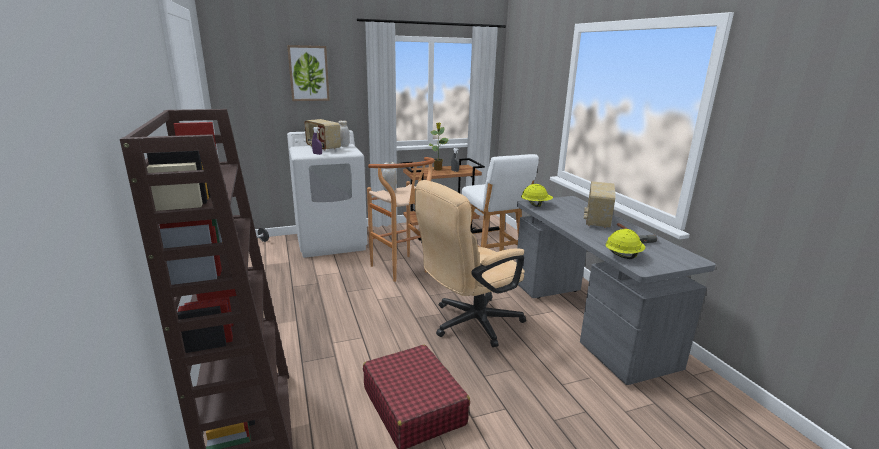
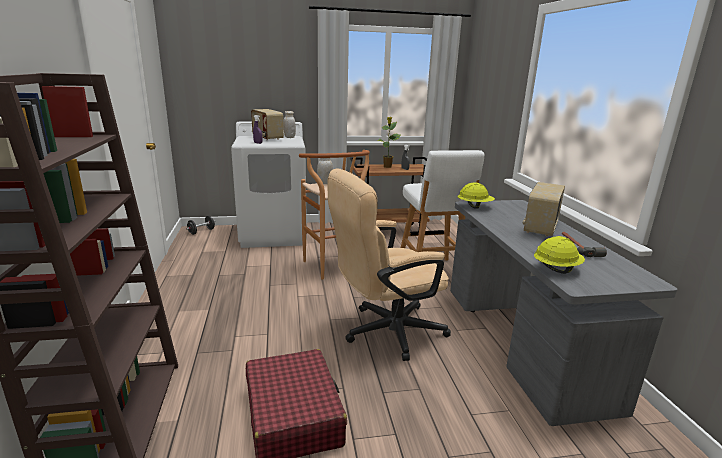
camera: 10 degrees right, 0 degrees up
(308, 73) = (259, 62): picture -> none

